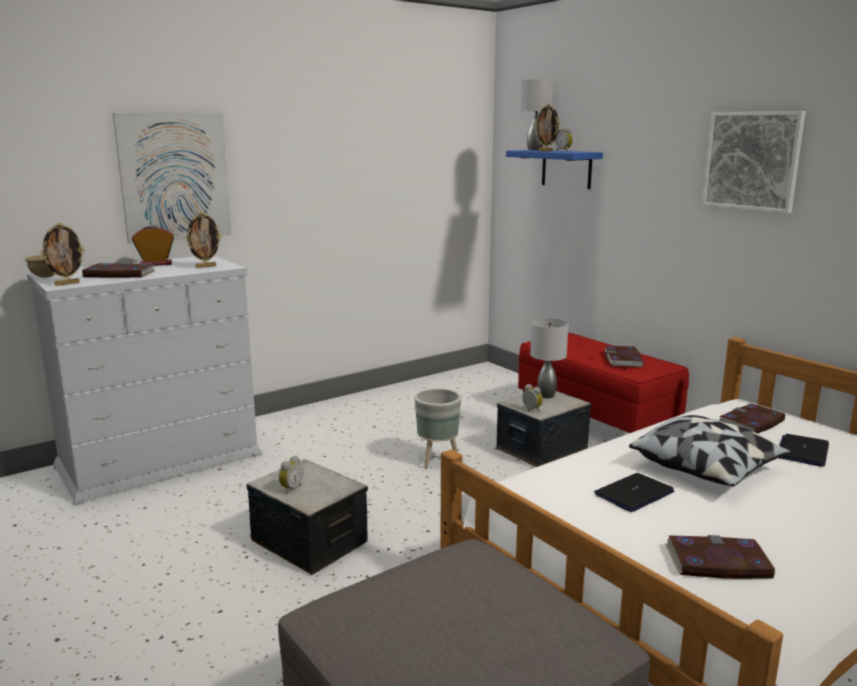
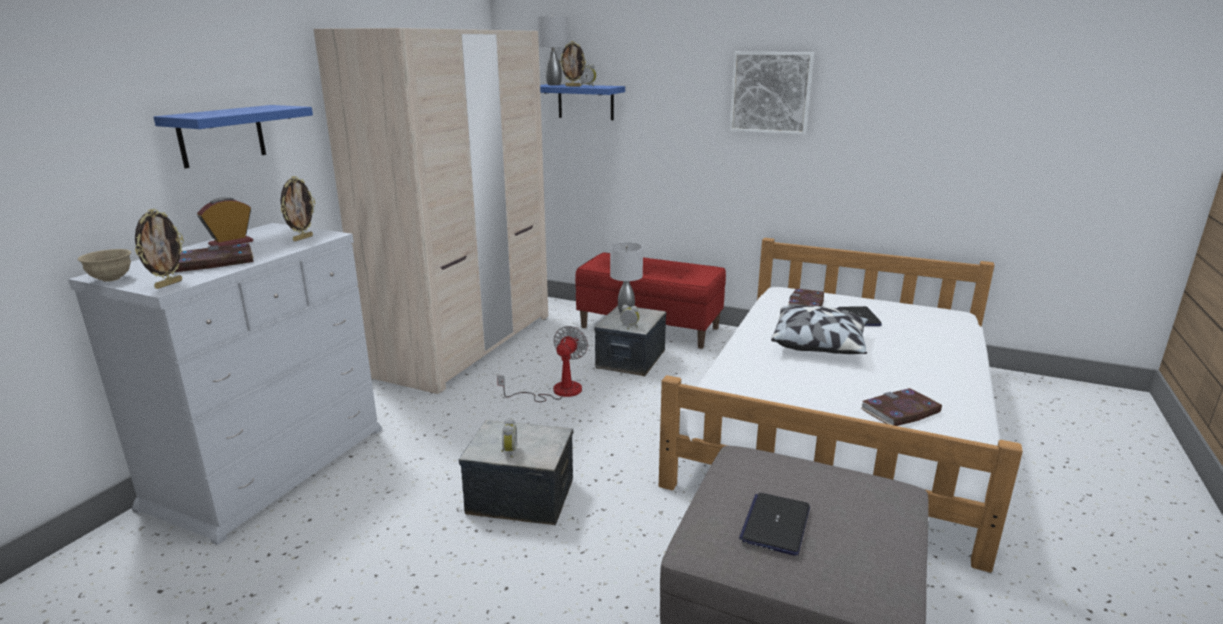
camera: 30 degrees left, 5 degrees up
(175, 177) = (221, 135): picture -> blue shelf
(400, 401) = (465, 344): none -> beige wardrobe
(436, 461) = (556, 391): grey planter -> fan
(623, 359) = (673, 269): book -> none
(634, 493) = (798, 376): laptop -> laptop (775, 524)

